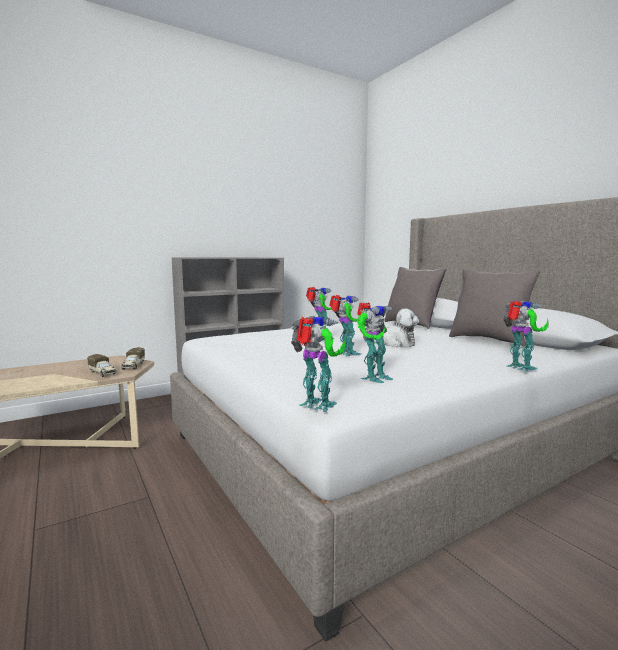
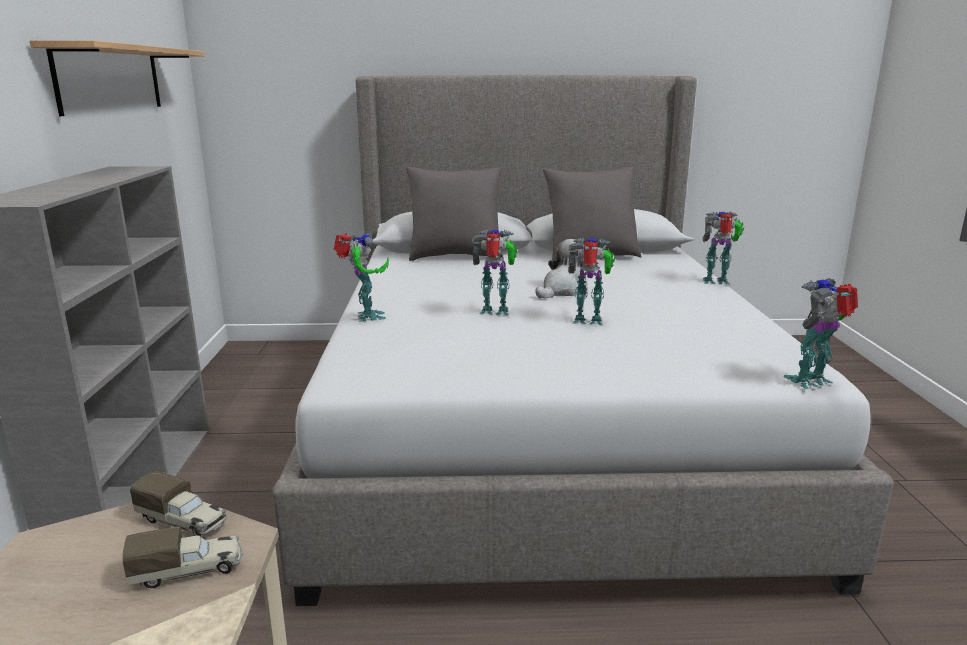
camera: 60 degrees left, 10 degrees up
(288, 223) = (110, 79): none -> shelf
(373, 377) = (717, 336): toy robot -> toy robot (366, 317)

